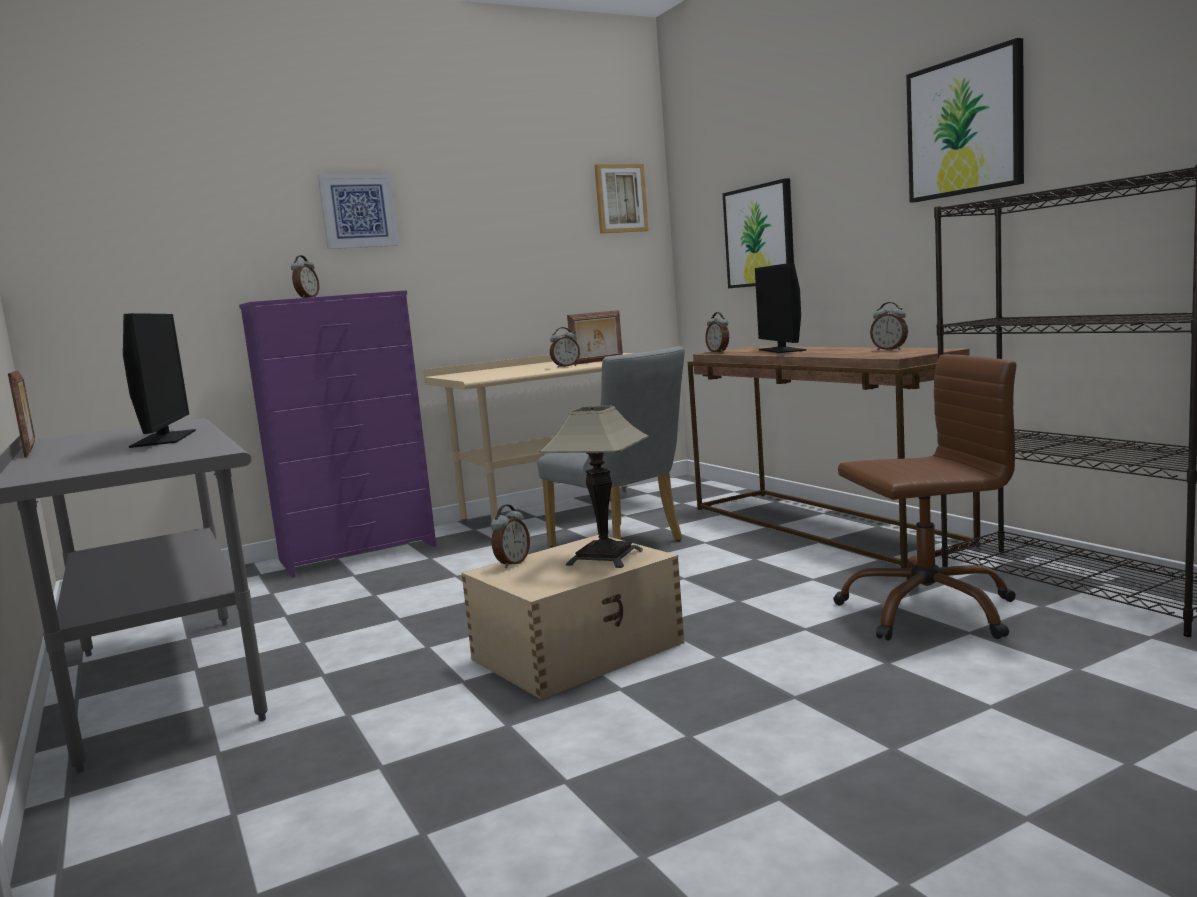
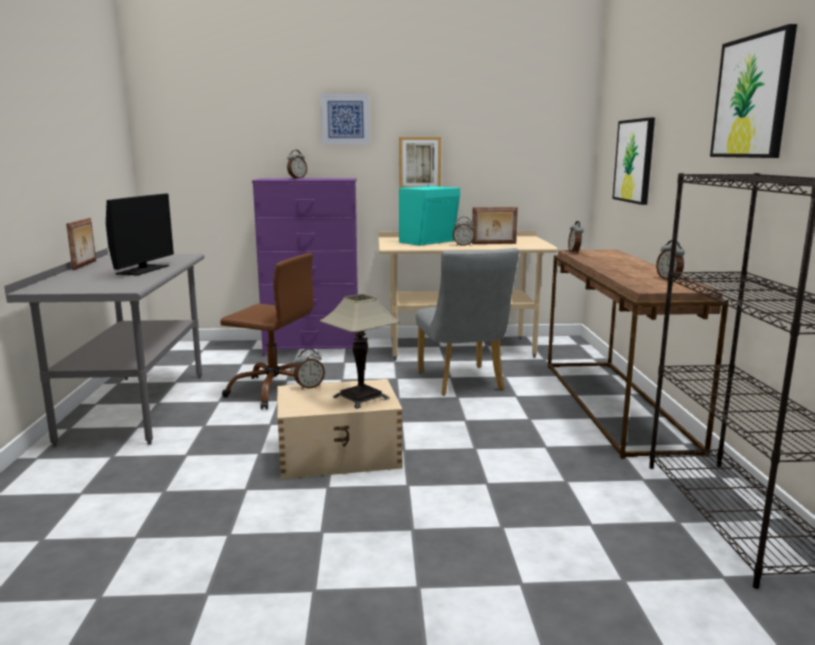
camera: 25 degrees right, 5 degrees up
(510, 370) = (429, 242): none -> turquoise speaker
(620, 198) = (552, 116): picture -> picture (419, 163)
(781, 350) = (612, 260): monitor -> none
(927, 610) = (587, 497): brown office chair -> brown office chair (274, 391)

